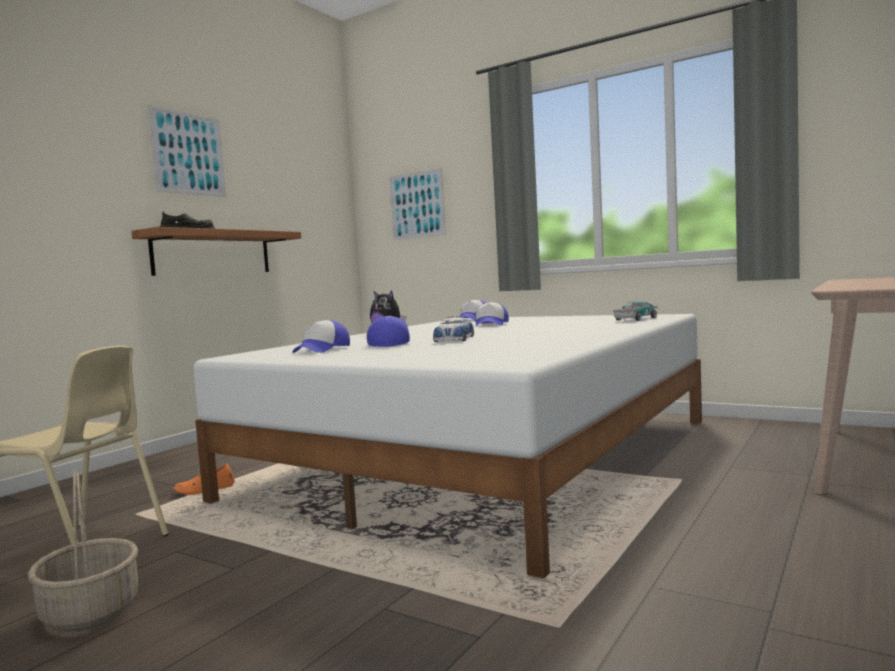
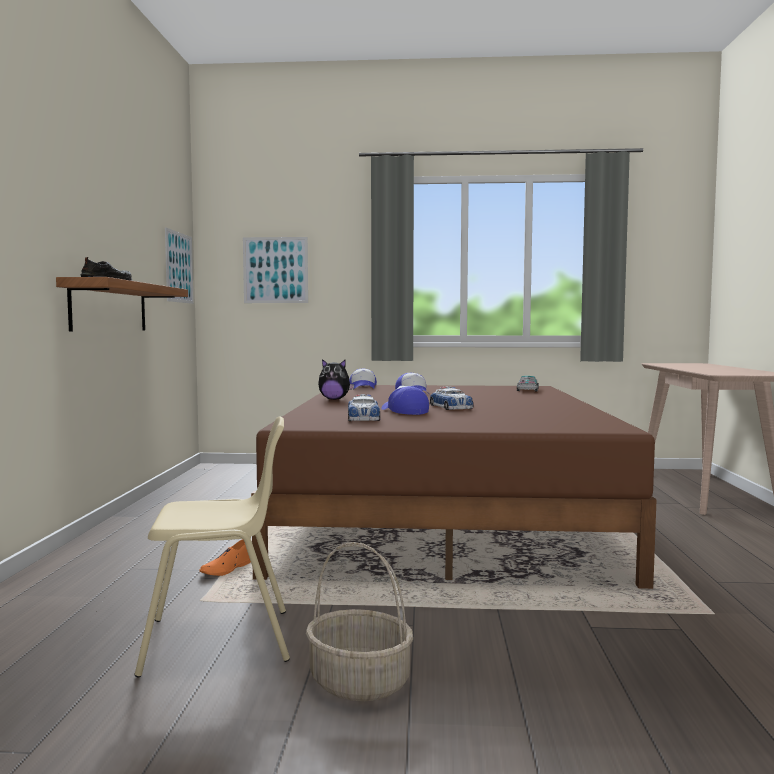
camera: 30 degrees left, 0 degrees up
(188, 153) = (95, 191): picture -> picture (179, 267)
(322, 349) = (363, 418): cap -> toy car
(488, 457) = (444, 511): white bed -> brown bed

